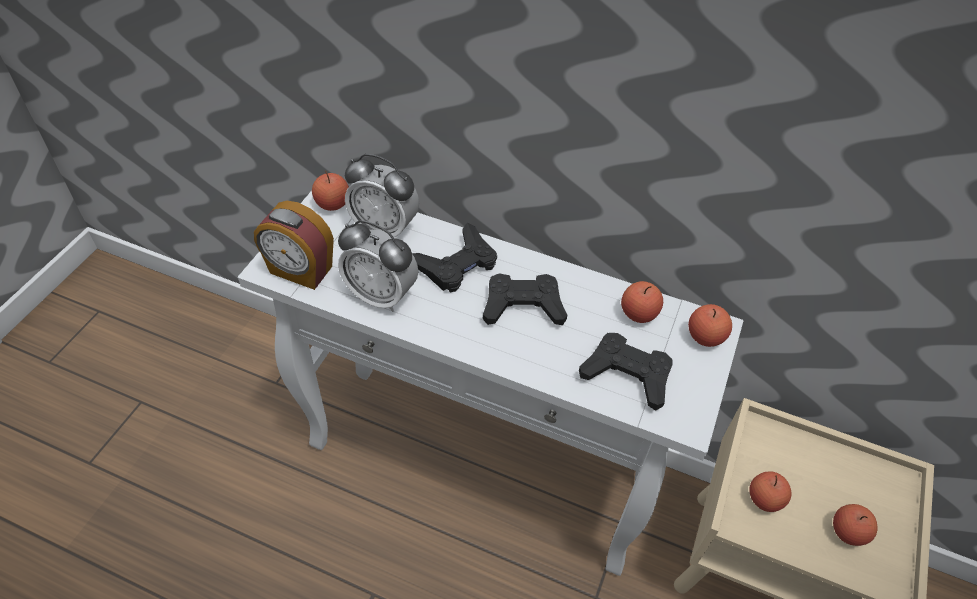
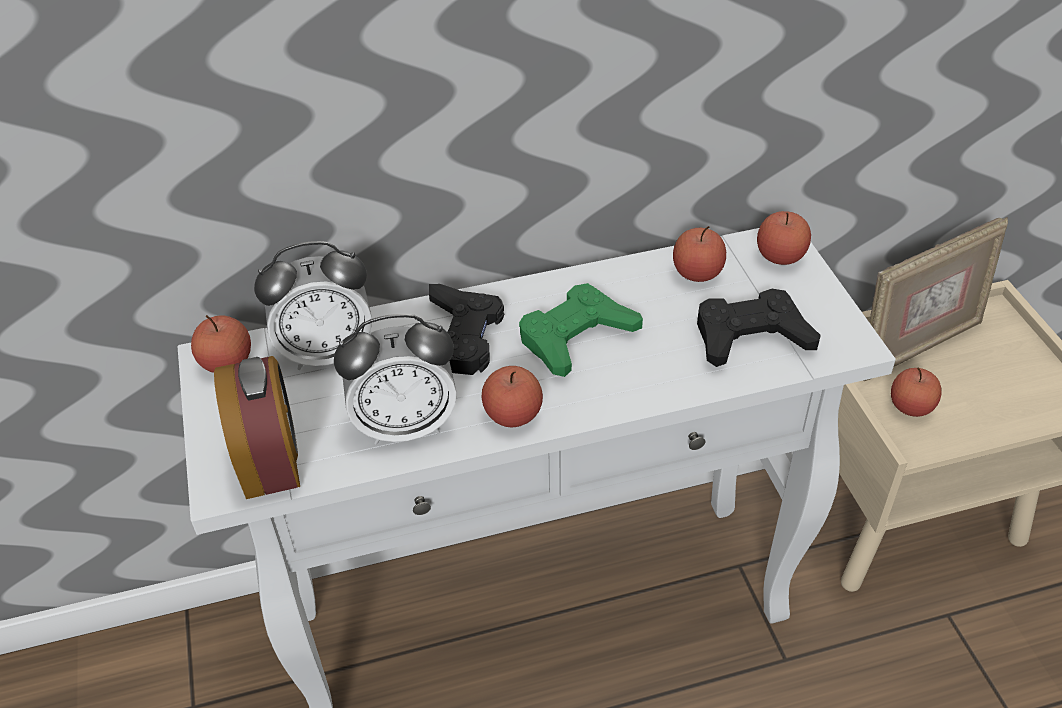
camera: 35 degrees left, 5 degrees down
(300, 271) = (271, 461): alarm clock -> alarm clock turned 90 degrees counterclockwise
(523, 305) = (576, 336): black game controller -> green game controller
(813, 464) = (917, 346): none -> picture frame
(847, 532) = (1001, 386): apple -> apple (513, 414)

